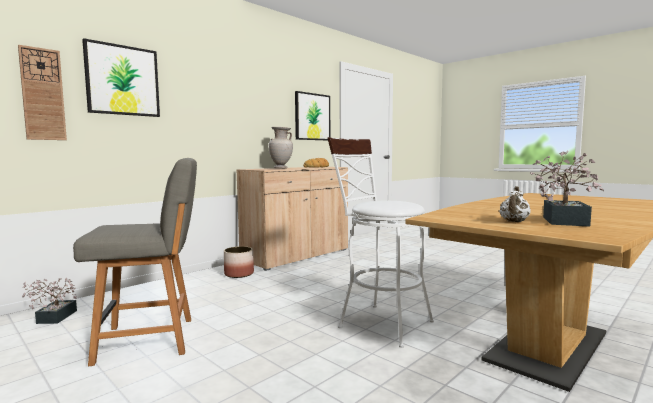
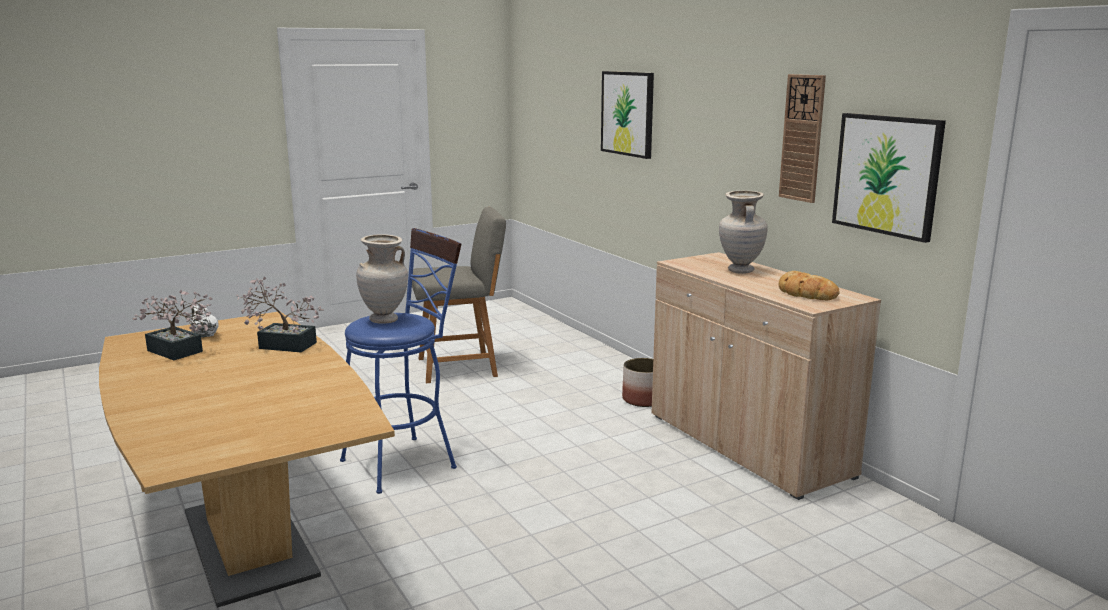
camera: 105 degrees right, 10 degrees up
(43, 94) = (583, 132): wall clock -> wall clock (802, 138)
(53, 318) = (537, 335): potted plant -> potted plant (282, 344)
(150, 339) = (461, 367): grey chair -> grey chair turned 105 degrees counterclockwise
(379, 322) = (407, 461): white stool -> blue stool
(389, 202) = (384, 320): none -> beige vase

